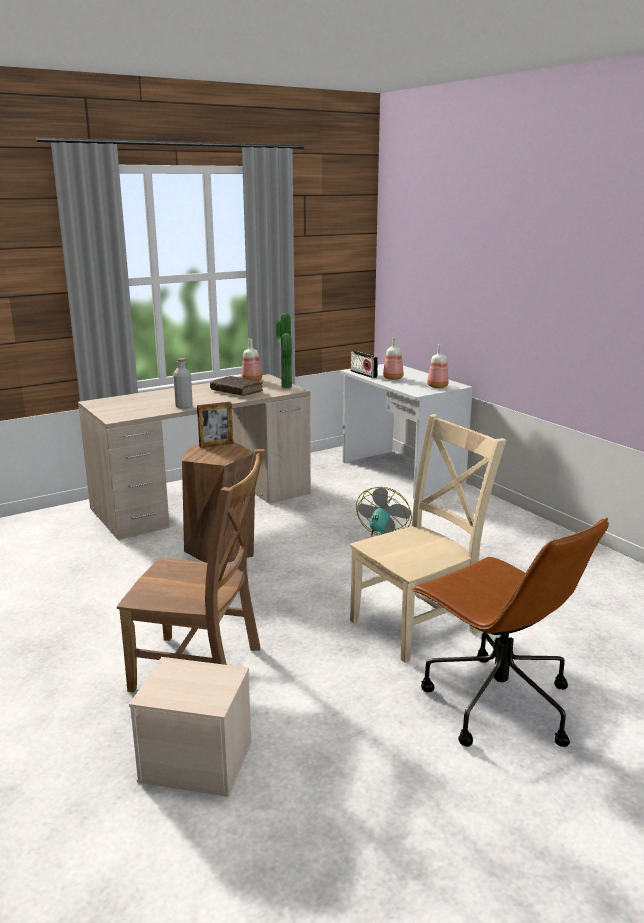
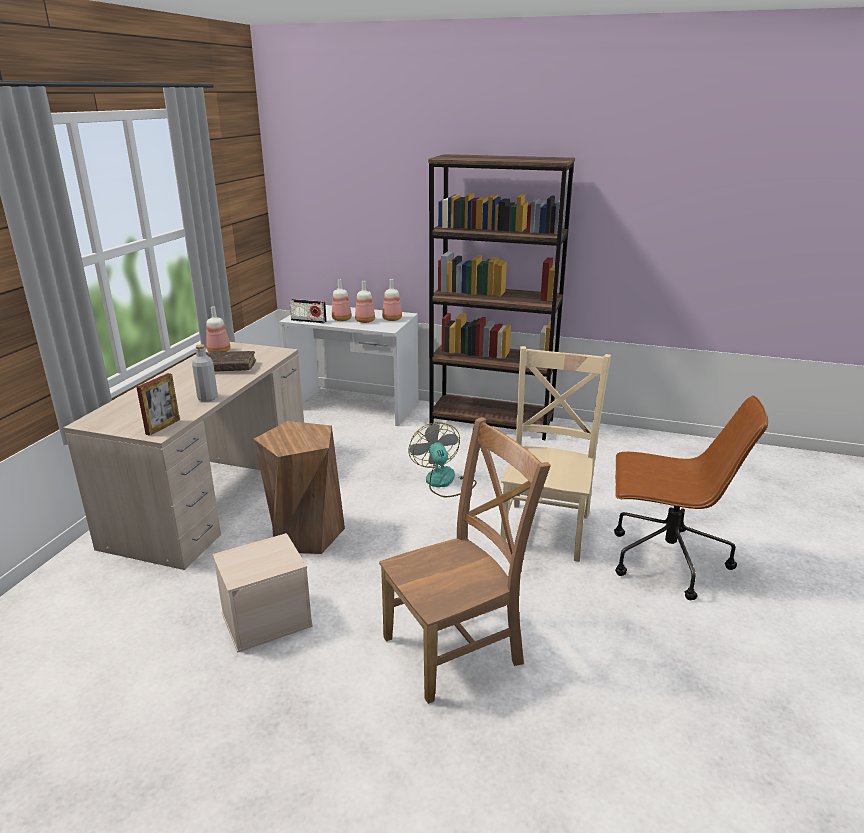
camera: 40 degrees left, 5 degrees up
(198, 760) = (567, 721): beige storage box -> beige storage box (267, 618)
(216, 445) = (280, 429): picture frame -> picture frame (163, 427)
(284, 387) = (265, 350): potted plant -> none
(410, 383) = (364, 321): none -> bottle
(512, 523) = (492, 422): none -> brown bookcase

